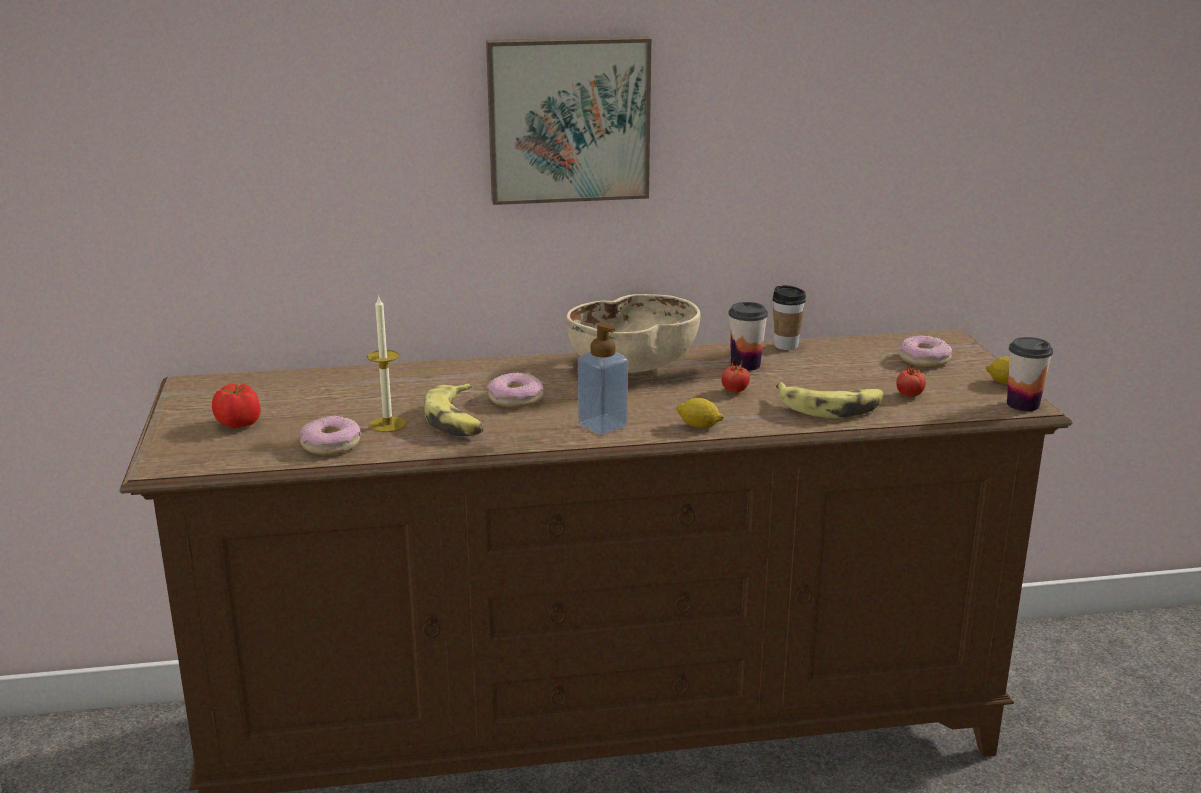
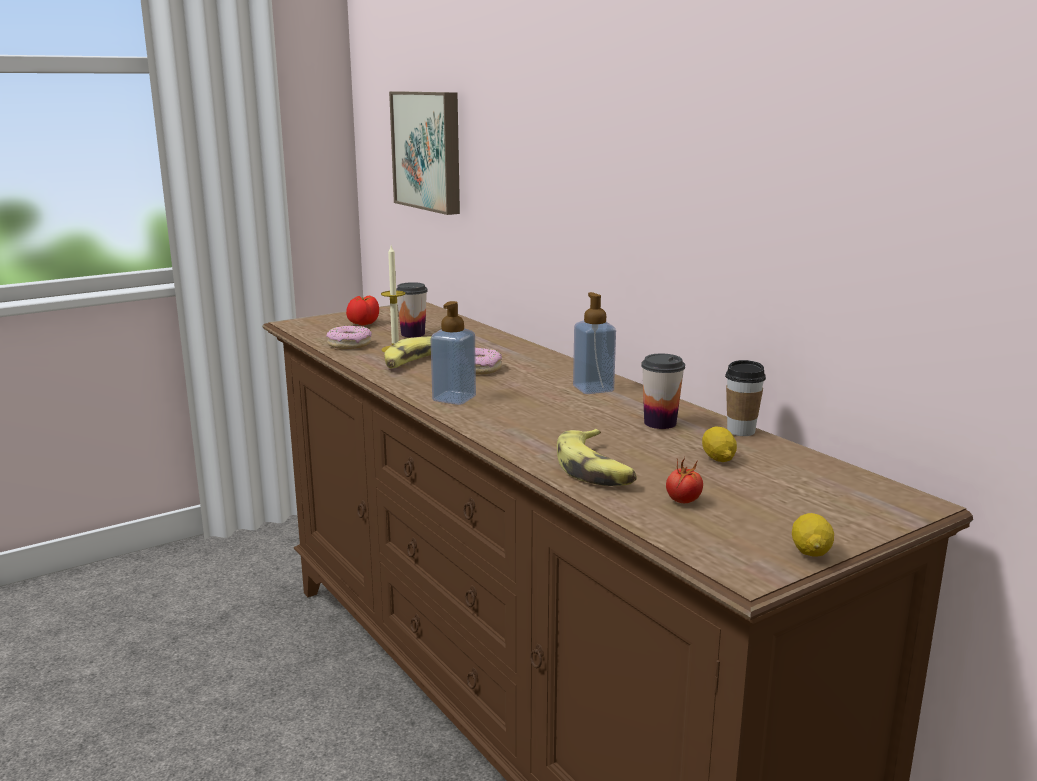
camera: 65 degrees right, 5 degrees down
(568, 119) = (620, 144): picture -> picture (429, 150)
(633, 367) = (593, 389): beige bowl -> soap dispenser
(699, 426) = (488, 427): lemon -> lemon (718, 458)
(735, 391) = (586, 428): tomato -> none
(924, 359) = (812, 497): donut -> none
(1023, 404) = (745, 569): cup -> cup (413, 334)

